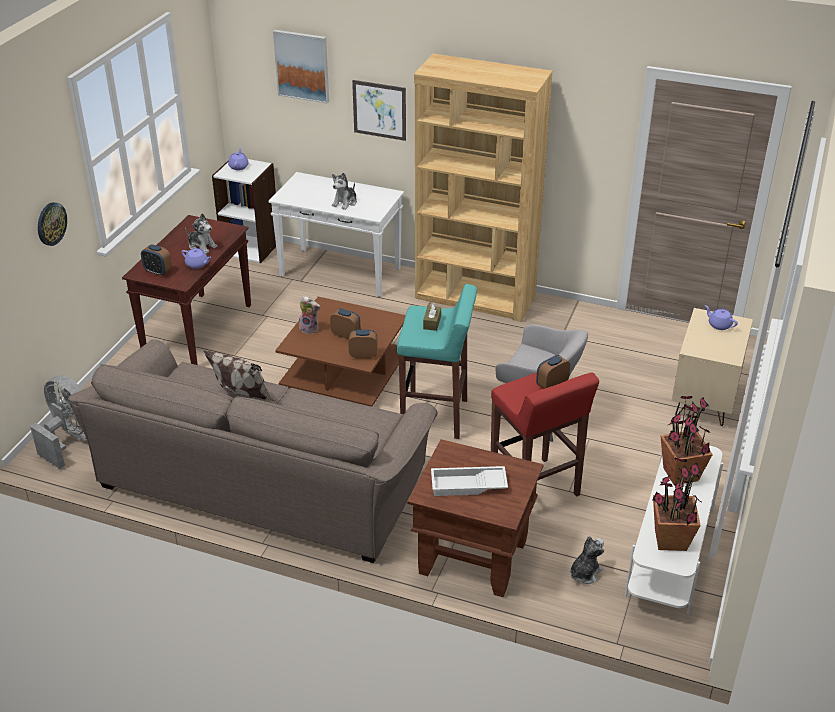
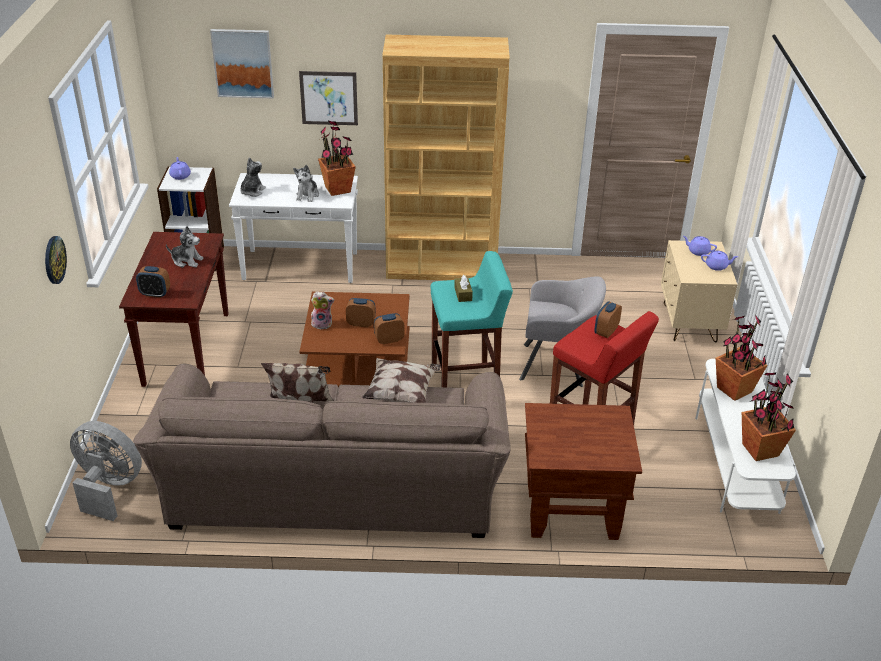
camera: 20 degrees left, 0 degrees up
(197, 264) = (193, 279): purple teapot -> purple teapot (717, 266)
(341, 407) = (402, 393): none -> pillow
(377, 202) = (338, 189): none -> potted plant
(468, 486) = (576, 441): white tray -> none
(584, 573) = (675, 499): plush toy -> plush toy (252, 191)

